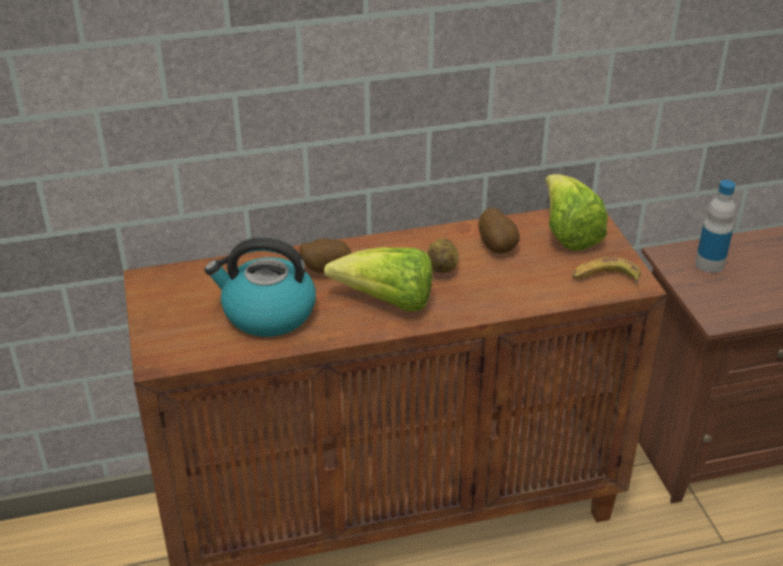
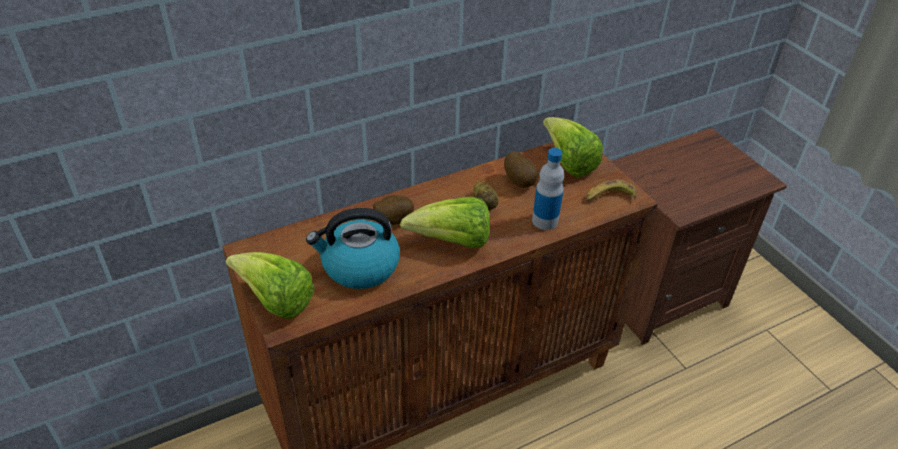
camera: 15 degrees left, 5 degrees up
(160, 335) = (275, 301): none -> lettuce
(709, 264) = (660, 169): bottle -> bottle (545, 221)

